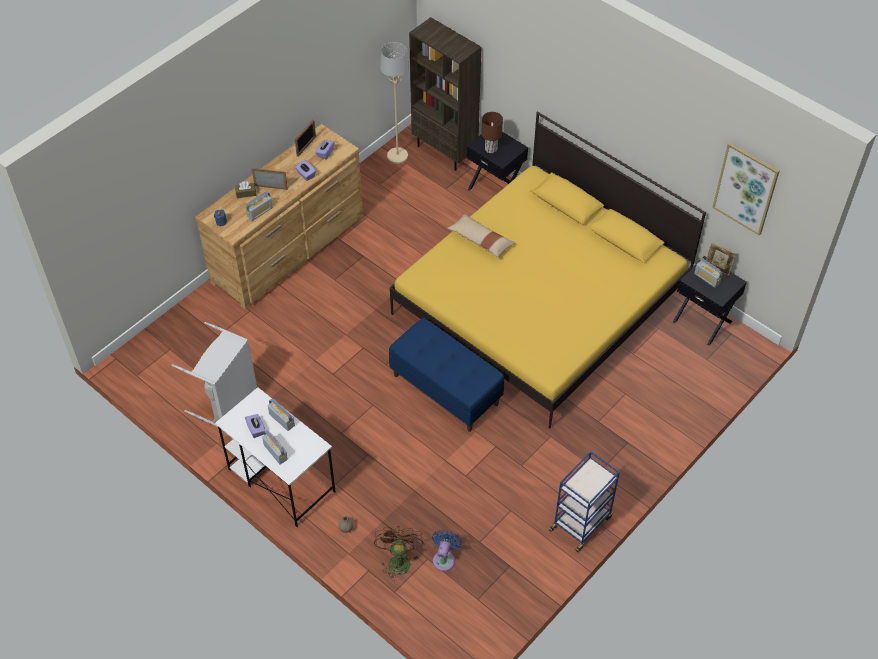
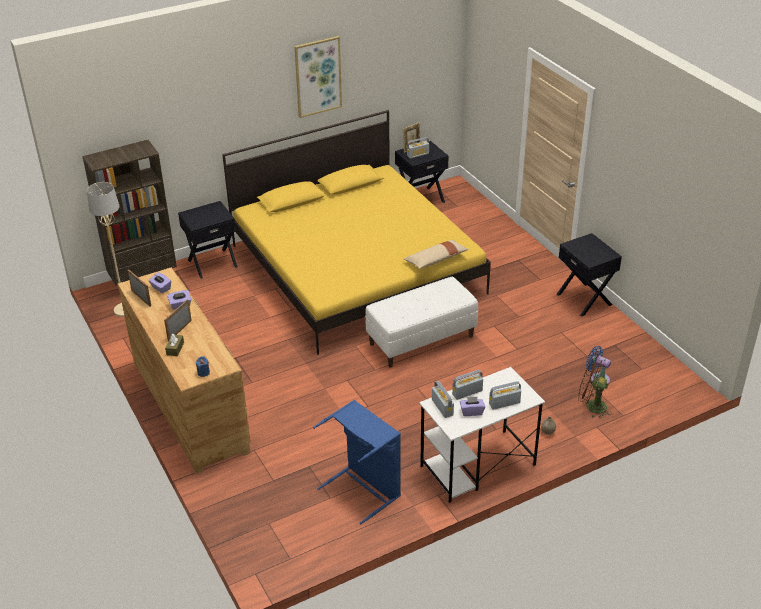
camera: 70 degrees left, 15 degrees down
(227, 402) = (365, 488): grey laundry basket -> blue laundry basket
(260, 212) = (209, 343): radio -> radio (442, 407)
(446, 389) = (421, 340): blue bench -> white bench
(481, 240) = (304, 251): beige pillow -> beige pillow (436, 260)
(491, 149) = (206, 219): brown table lamp -> none
(581, 522) = (584, 299): blue cart -> black nightstand
(746, 188) = (408, 62): picture -> picture (318, 76)

